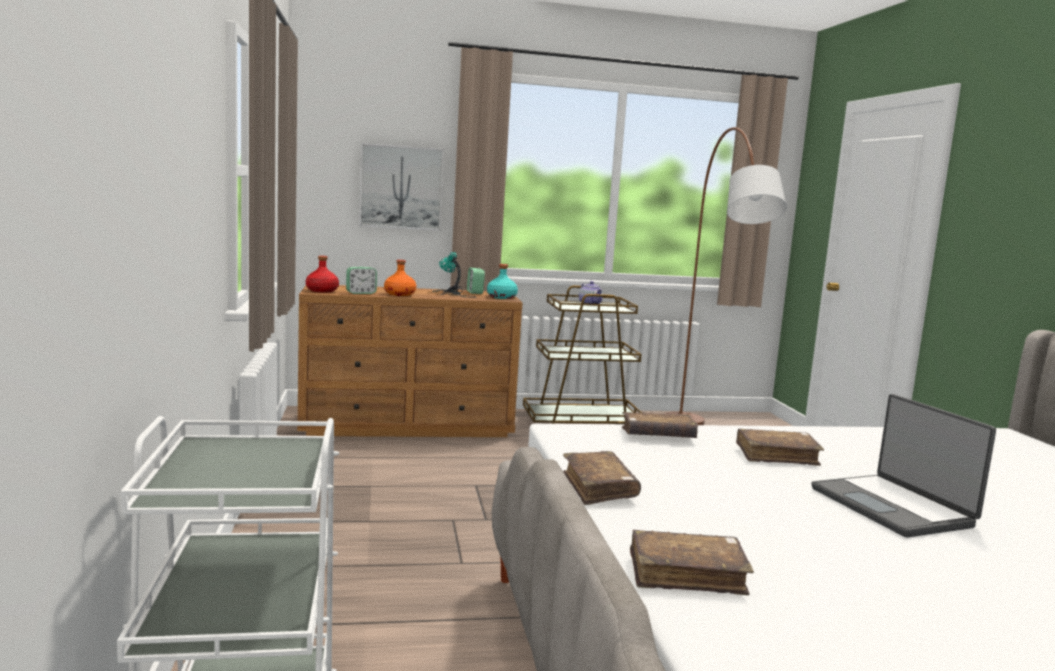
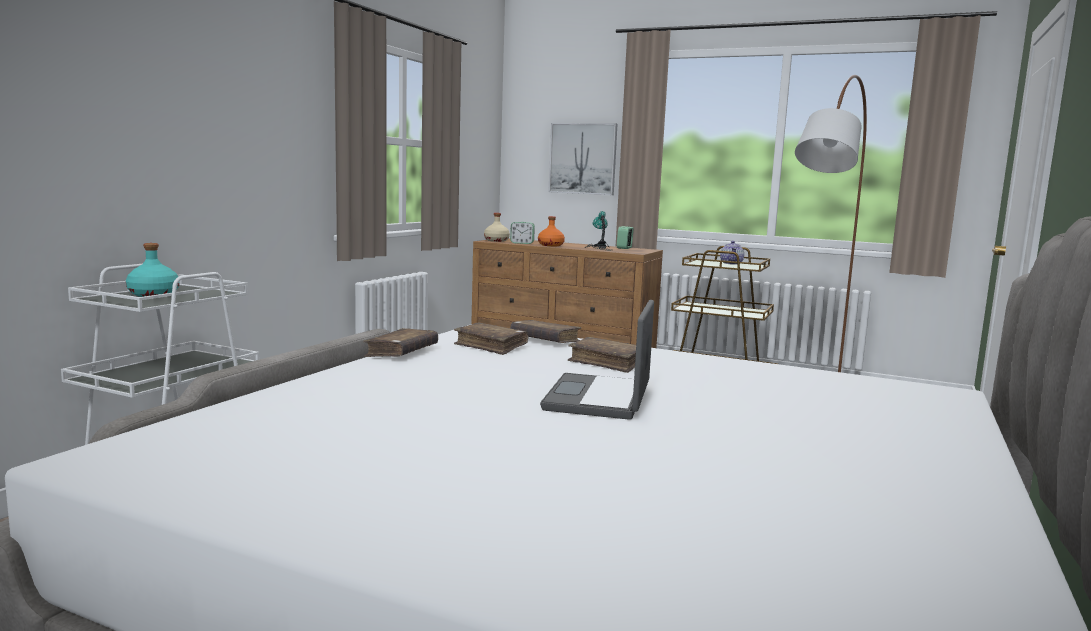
camera: 35 degrees right, 0 degrees up
(321, 290) = (496, 240): red bottle -> beige bottle
(501, 297) = (635, 251): turquoise bottle -> turquoise bottle (153, 294)
(686, 574) = (317, 389): brown book -> brown book (491, 346)

